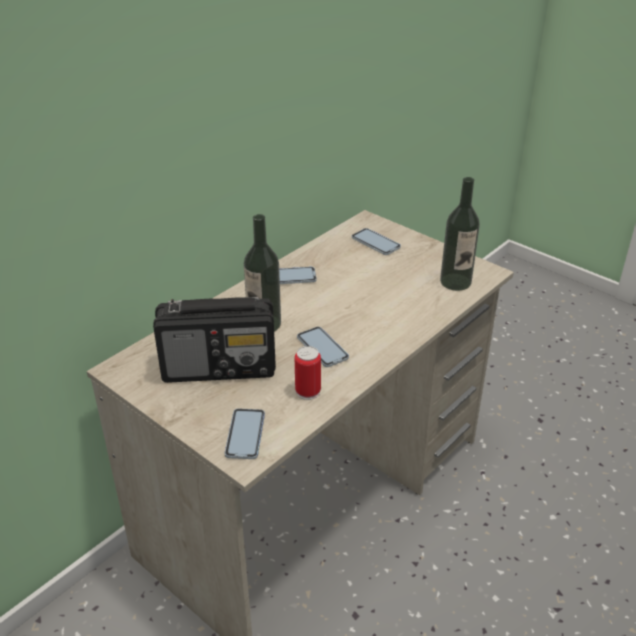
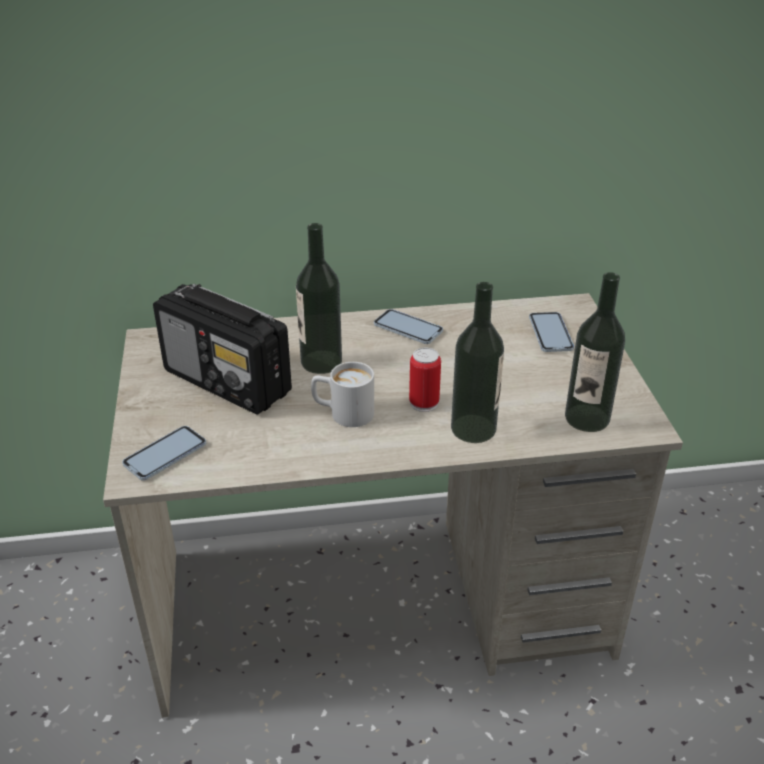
camera: 40 degrees right, 0 degrees up
(308, 391) = (271, 447): can -> can (424, 403)
(322, 348) = (343, 413): phone -> white mug
(407, 318) = (473, 428): none -> bottle

